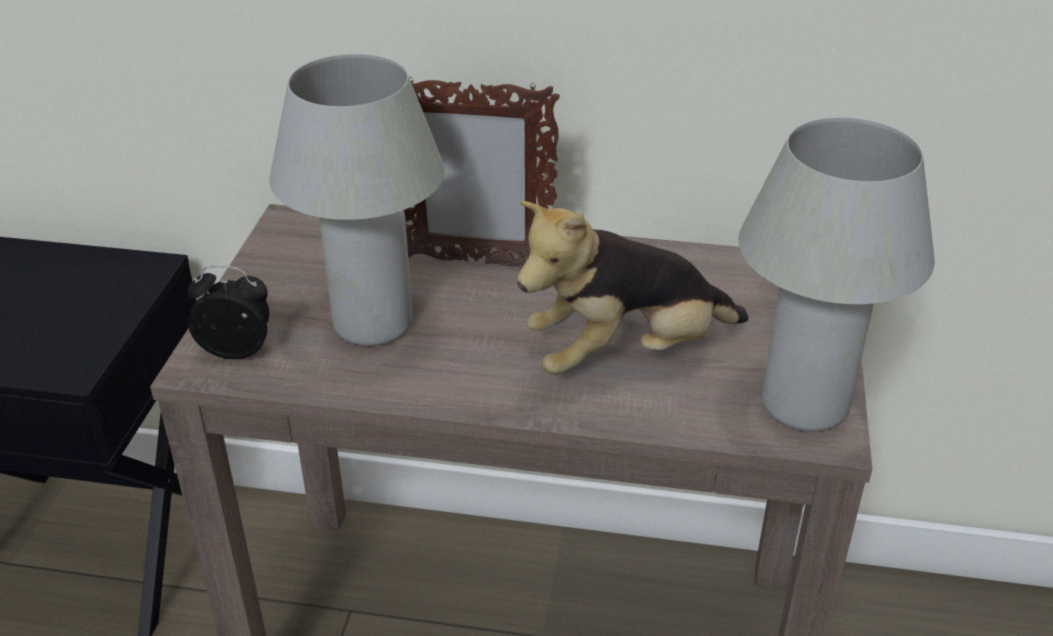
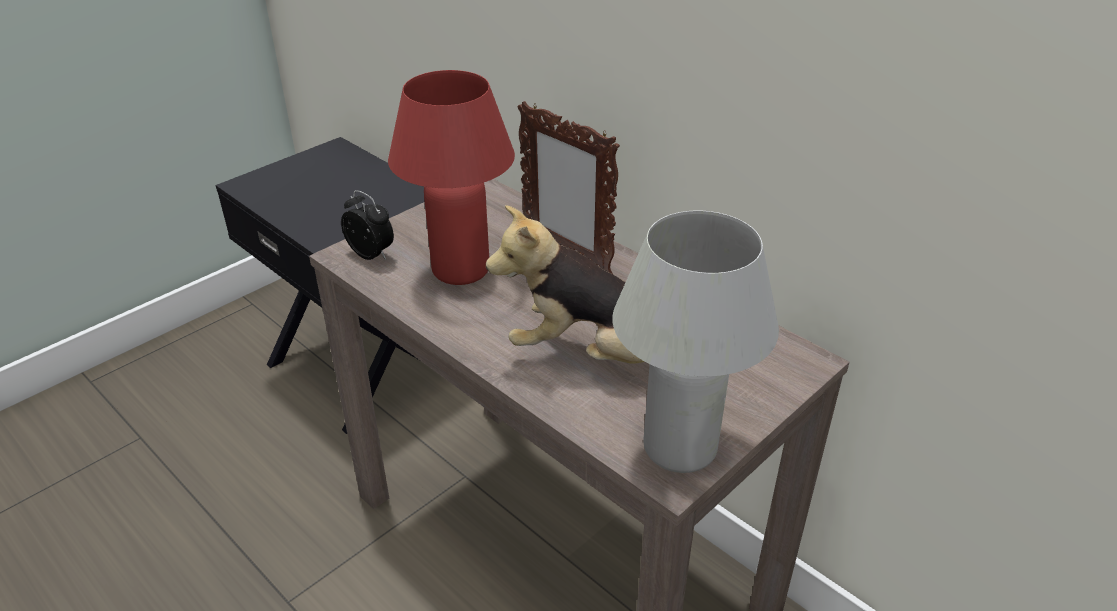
camera: 35 degrees right, 0 degrees up
(373, 324) = (460, 270): white table lamp -> red table lamp

